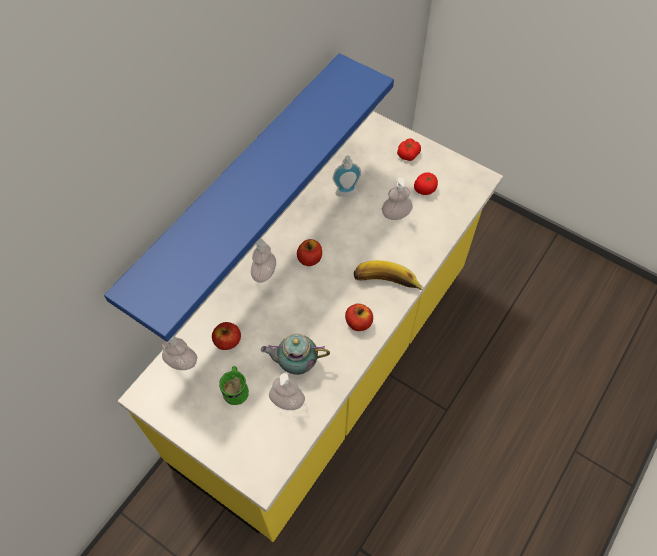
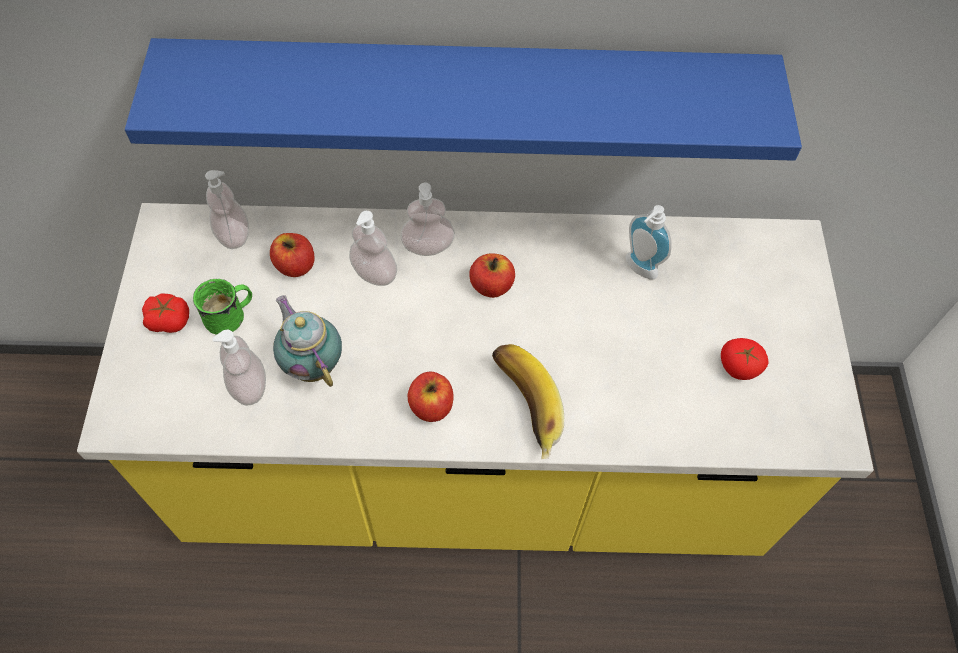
camera: 55 degrees right, 0 degrees up
(396, 214) = (658, 352): soap dispenser -> soap dispenser (374, 273)
(408, 154) = (784, 308): tomato -> tomato (169, 320)

